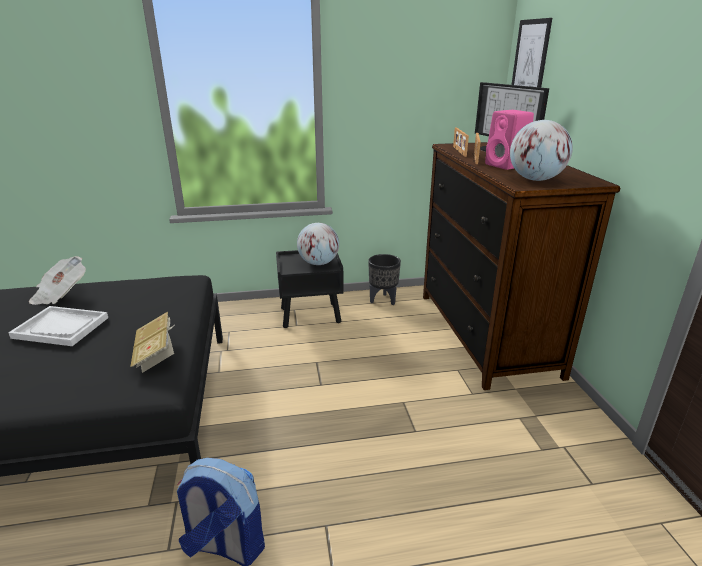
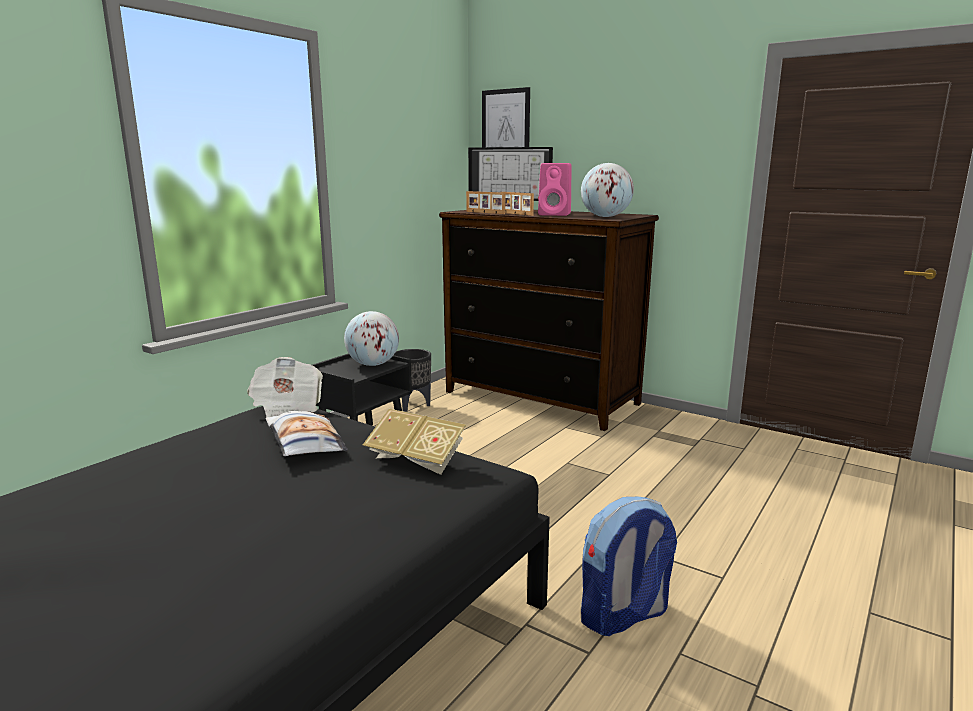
camera: 45 degrees left, 10 degrees down
(60, 294) = (112, 475): newspaper -> newspaper (287, 409)
(61, 327) = (224, 492): white tray -> none
(146, 312) = (304, 443): none -> pillow

